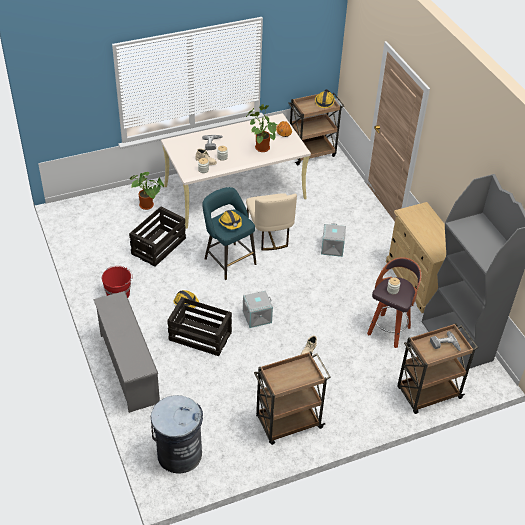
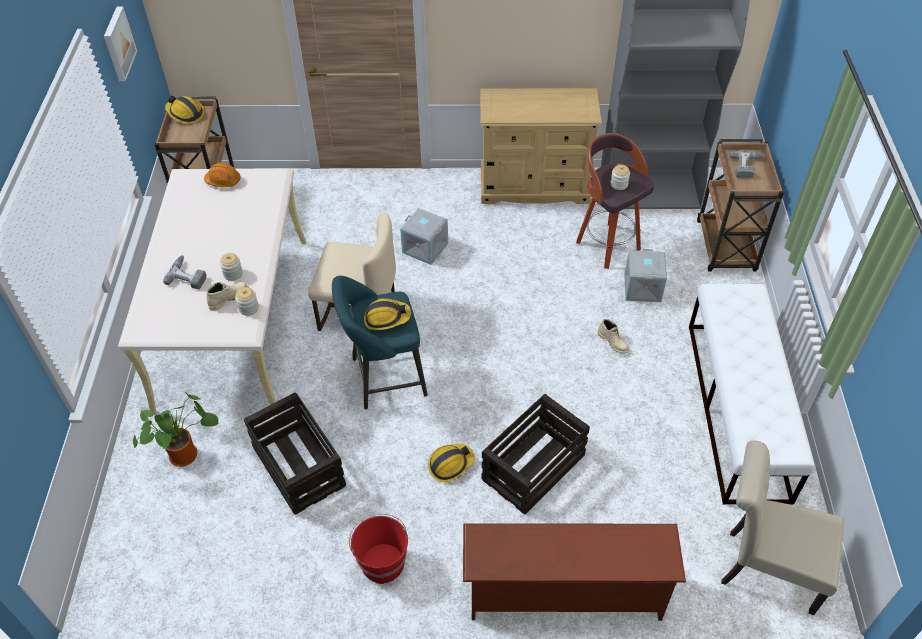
camera: 65 degrees left, 5 degrees up
(128, 368) = (564, 595): grey shoe rack -> brown shoe rack
(179, 454) = (763, 568): grey trash can -> beige chair
(257, 316) = (521, 380): grey storage box -> grey storage box (641, 288)
(260, 147) = (242, 219): potted plant -> none
(288, 423) = (737, 409): brown cart -> white bench
(295, 40) = (117, 43): none -> picture

